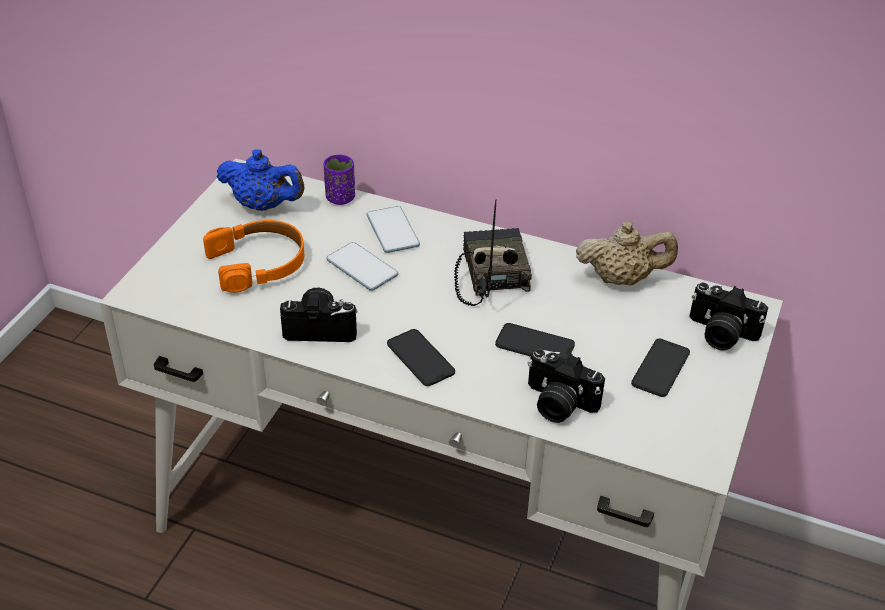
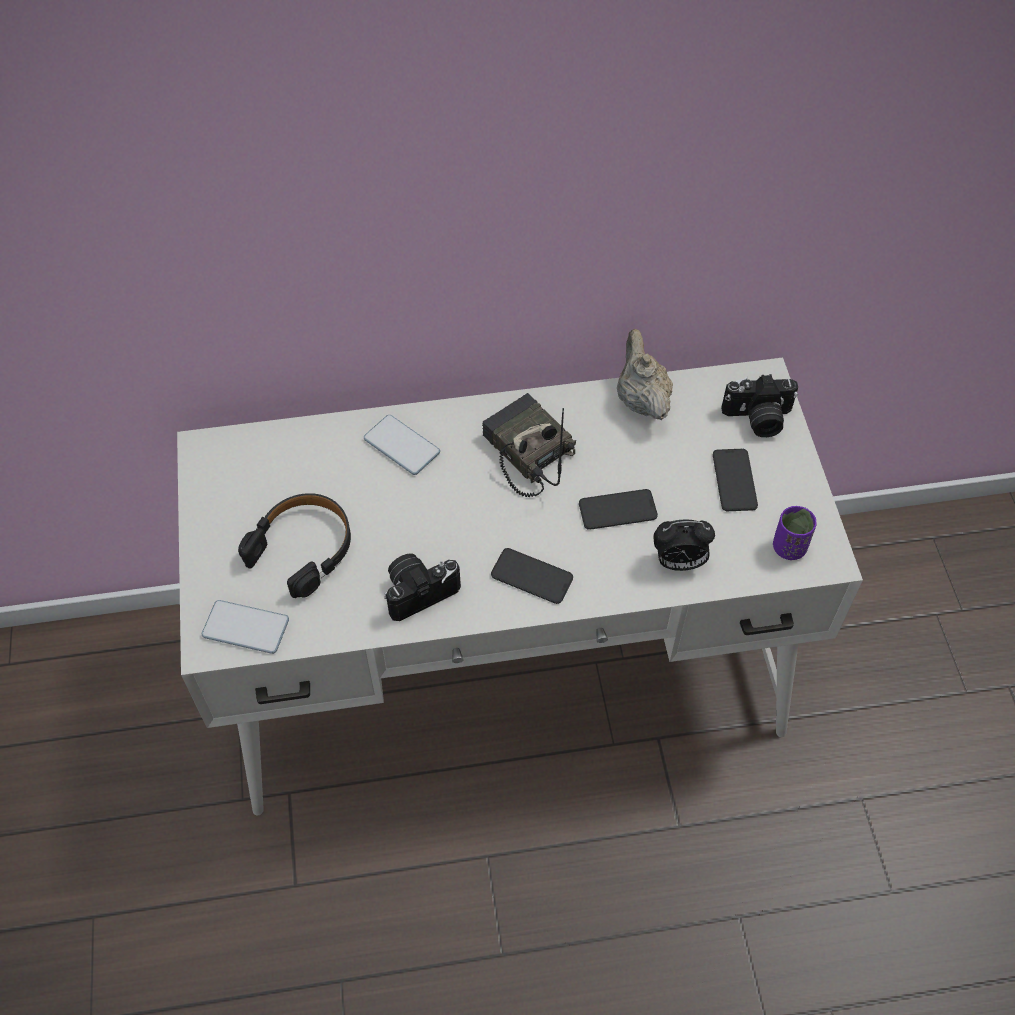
camera: 30 degrees left, 15 degrees up
(258, 263) = (303, 548): orange headphones -> black headphones
(263, 205) = (253, 477): blue teapot -> none
(340, 198) = (322, 431): purple cup -> purple cup (789, 547)
(362, 268) = (405, 503): phone -> phone (246, 628)
(558, 404) = (678, 562): camera -> alarm clock
(622, 279) = (641, 399): beige teapot -> beige teapot turned 75 degrees counterclockwise

